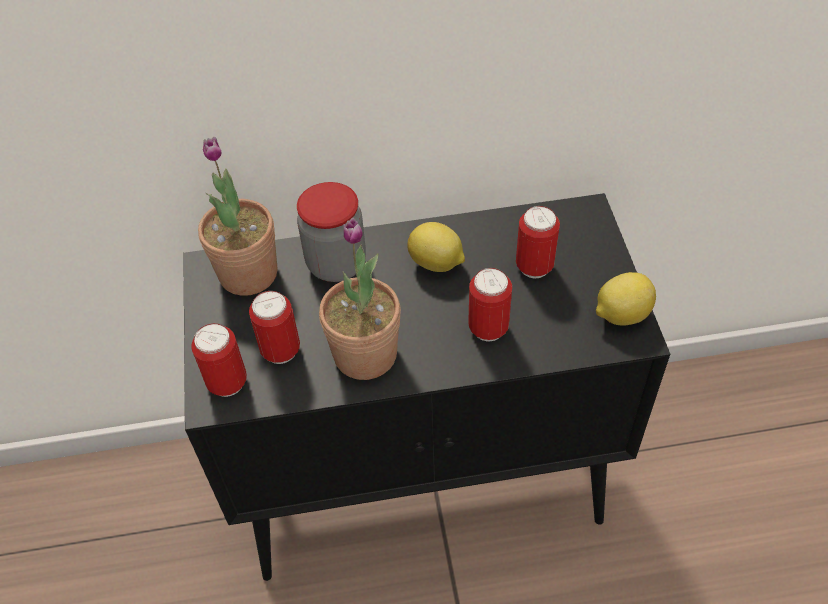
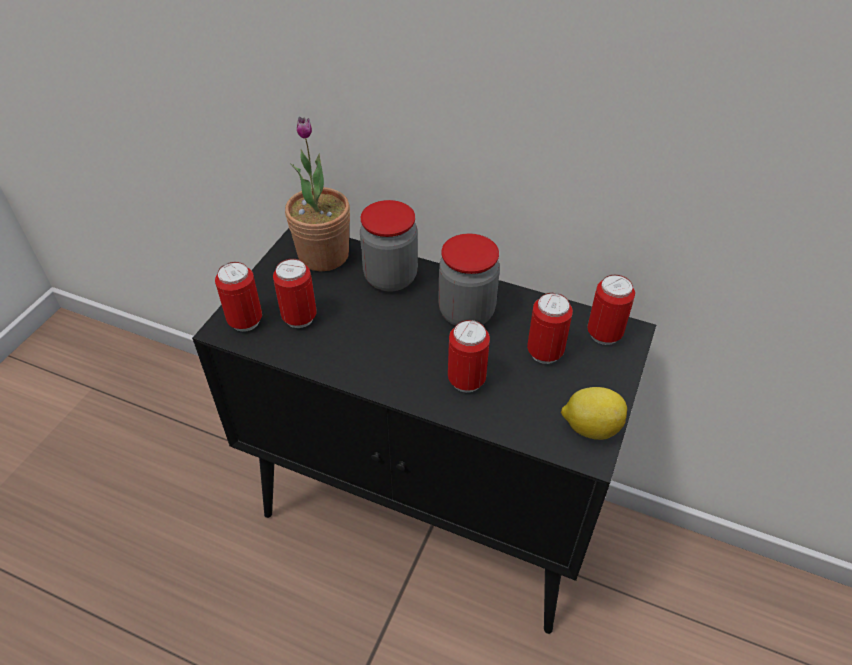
camera: 30 degrees right, 5 degrees down
(365, 354) = (356, 351): potted plant -> none
(436, 263) = (466, 313): lemon -> jar
(570, 224) = (604, 334): none -> can

